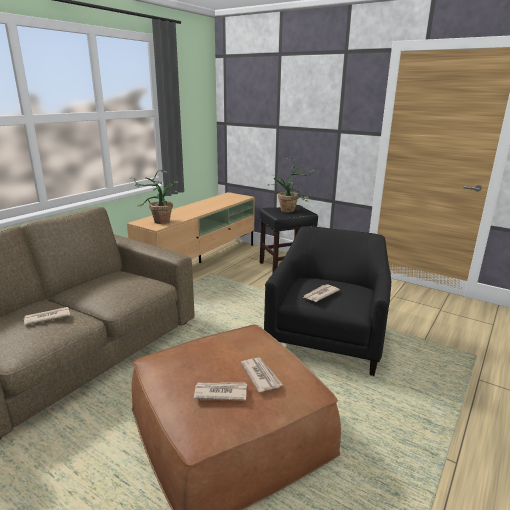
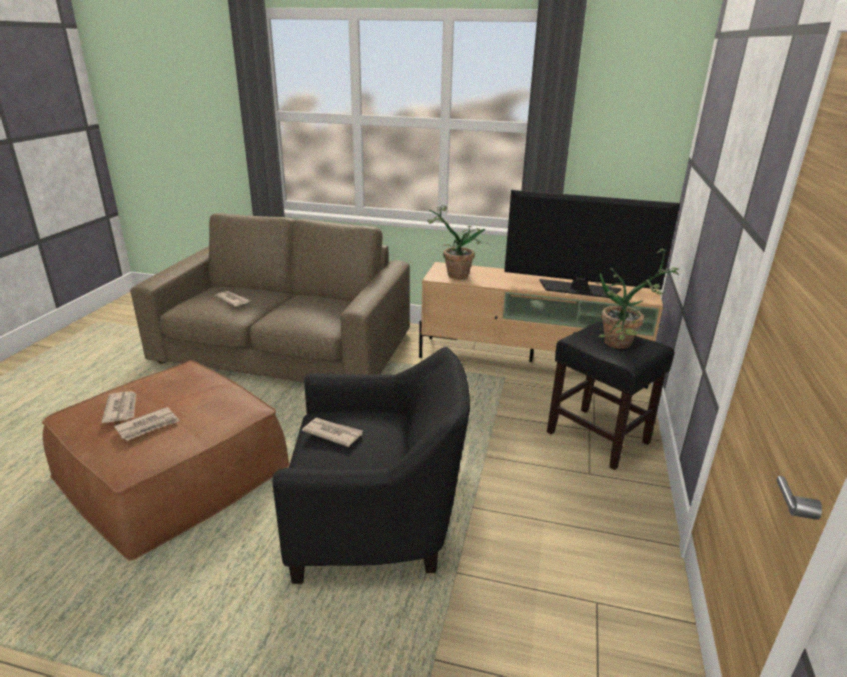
camera: 70 degrees right, 5 degrees up
(218, 204) = (579, 289): none -> television

